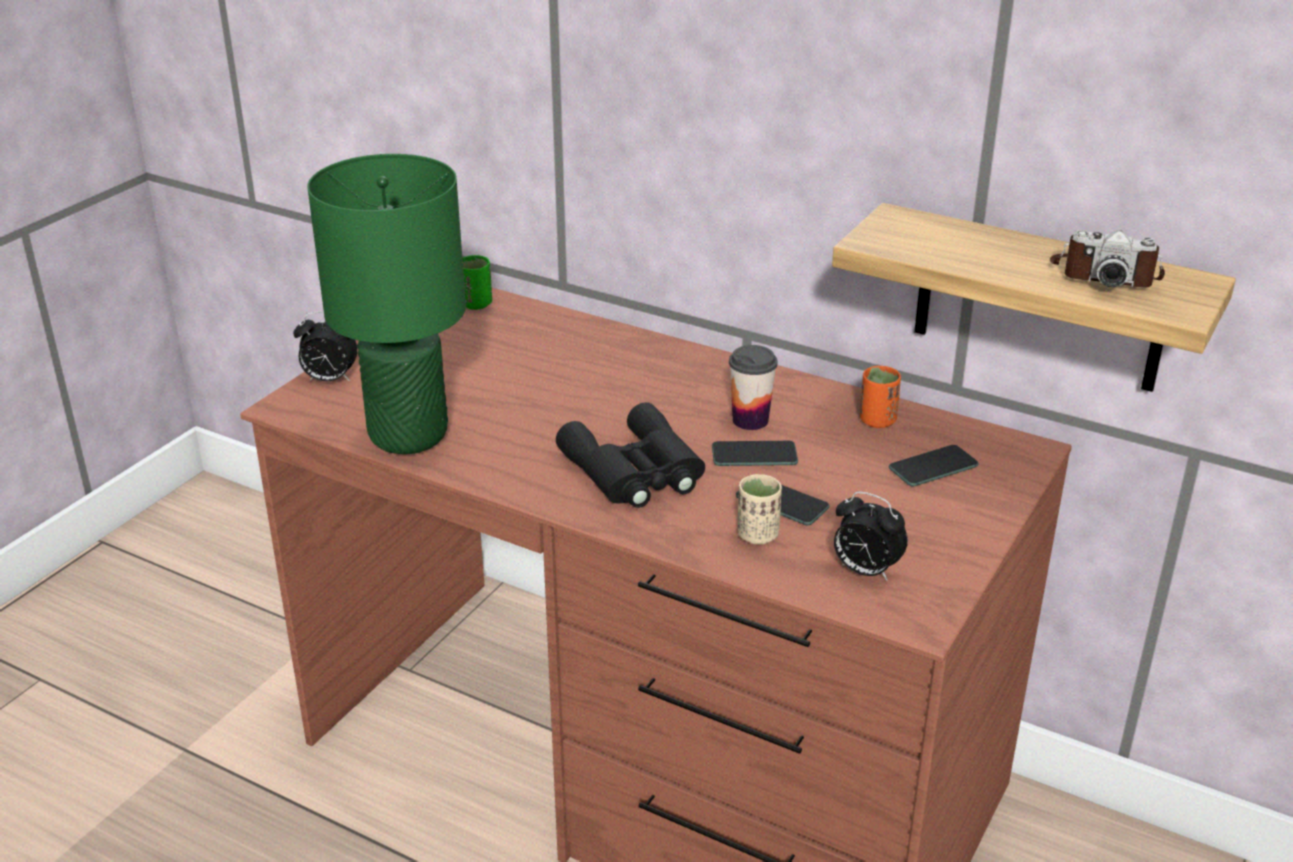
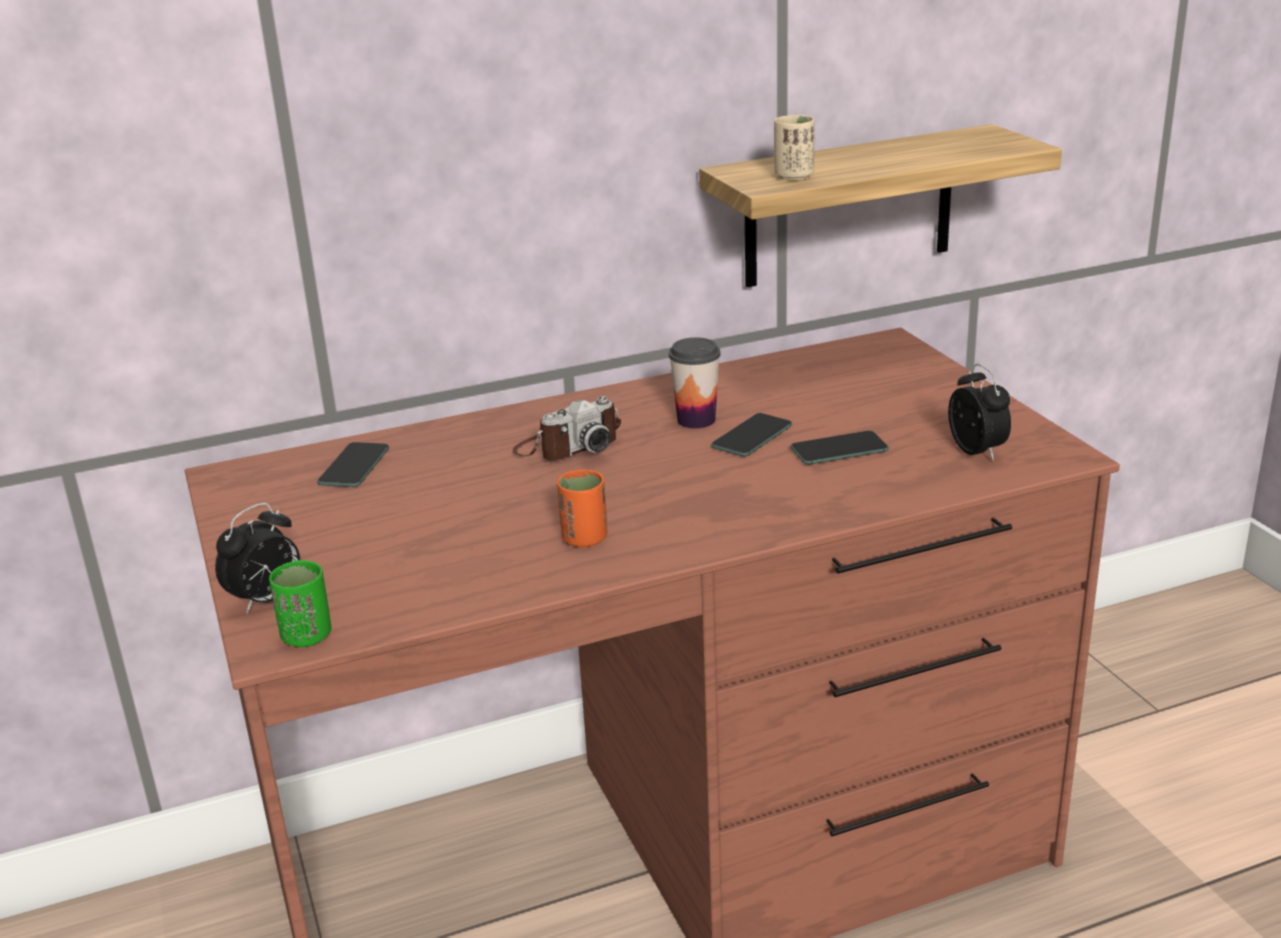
camera: 50 degrees left, 5 degrees down
(410, 441) = (473, 590): green table lamp -> none
(476, 304) = (269, 473): green cup -> green cup (307, 636)
(635, 472) = (704, 494): black binoculars -> none
(758, 535) = (874, 475): beige cup -> beige cup (794, 176)
(864, 571) = (978, 452): alarm clock -> alarm clock turned 90 degrees counterclockwise
(877, 421) = (772, 375): orange cup -> orange cup (584, 539)
(933, 467) = (867, 379): phone -> phone (354, 466)
(1104, 275) = (937, 147): camera -> camera (568, 446)

